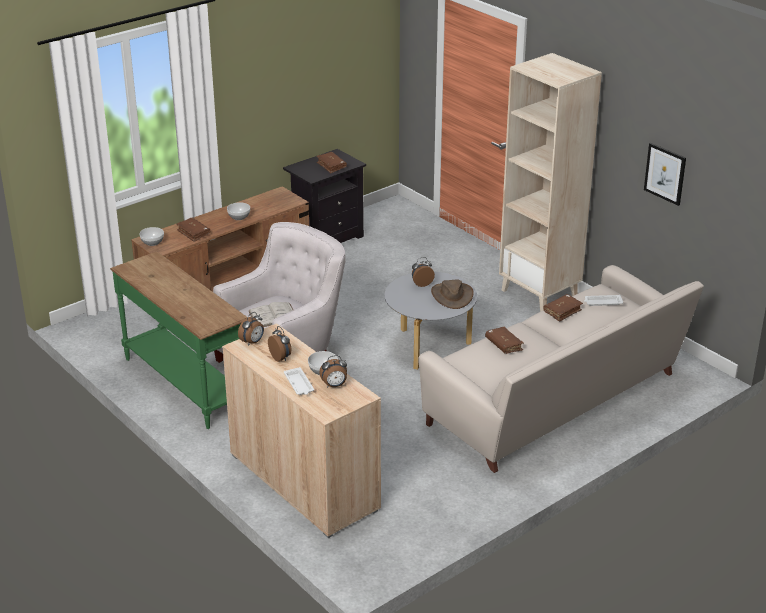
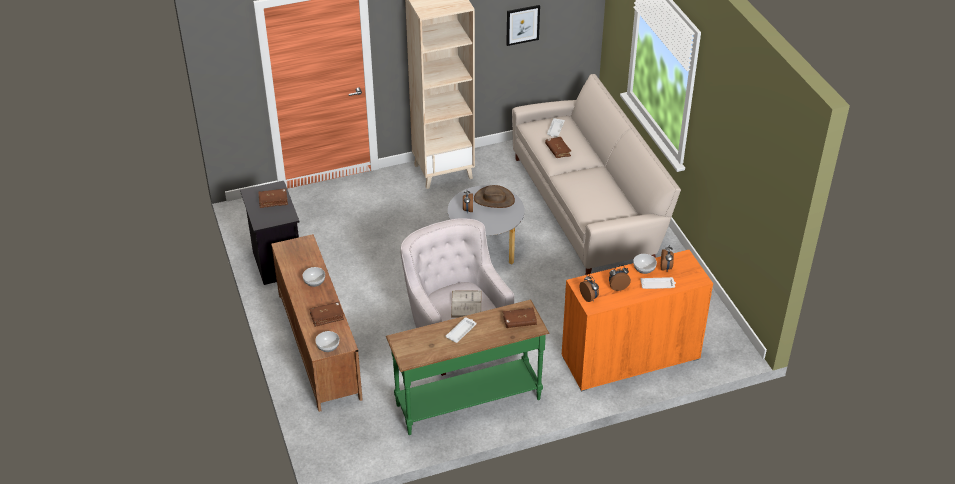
camera: 70 degrees left, 10 degrees up
(178, 287) = (461, 331): none -> white tray
(304, 481) = (630, 357): beige cabinet -> orange cabinet
(504, 345) = (588, 189): brown book -> brown book (519, 321)

